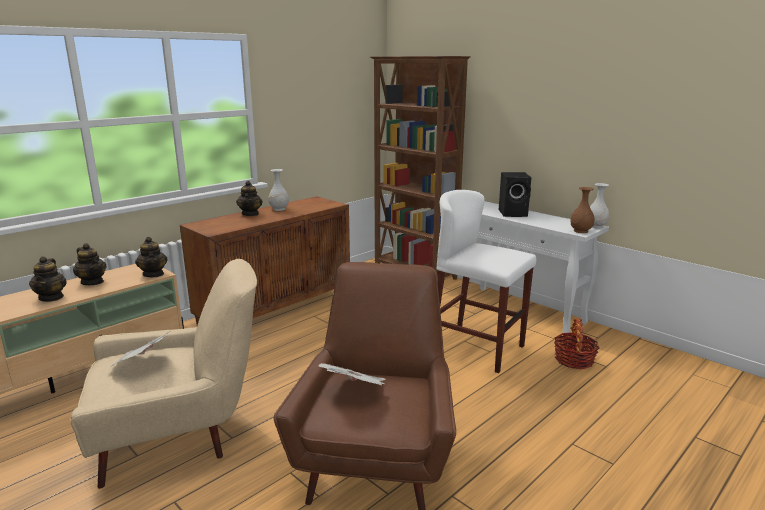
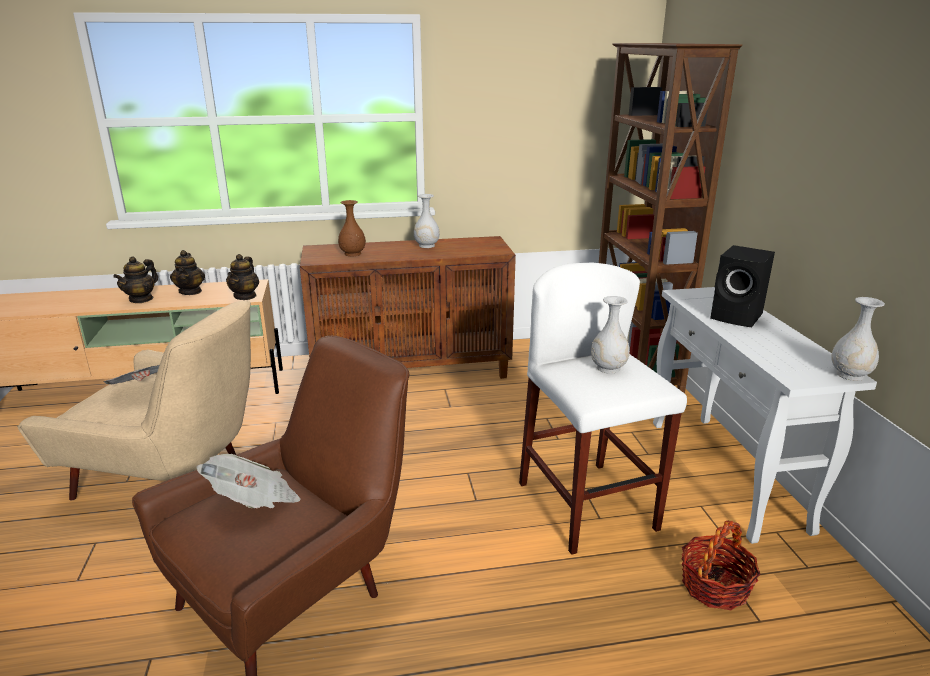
camera: 35 degrees right, 5 degrees up
(250, 214) = (387, 246): teapot -> none
(487, 251) = (608, 368): none -> white vase
(581, 231) = (801, 376): brown vase -> brown vase (352, 254)

